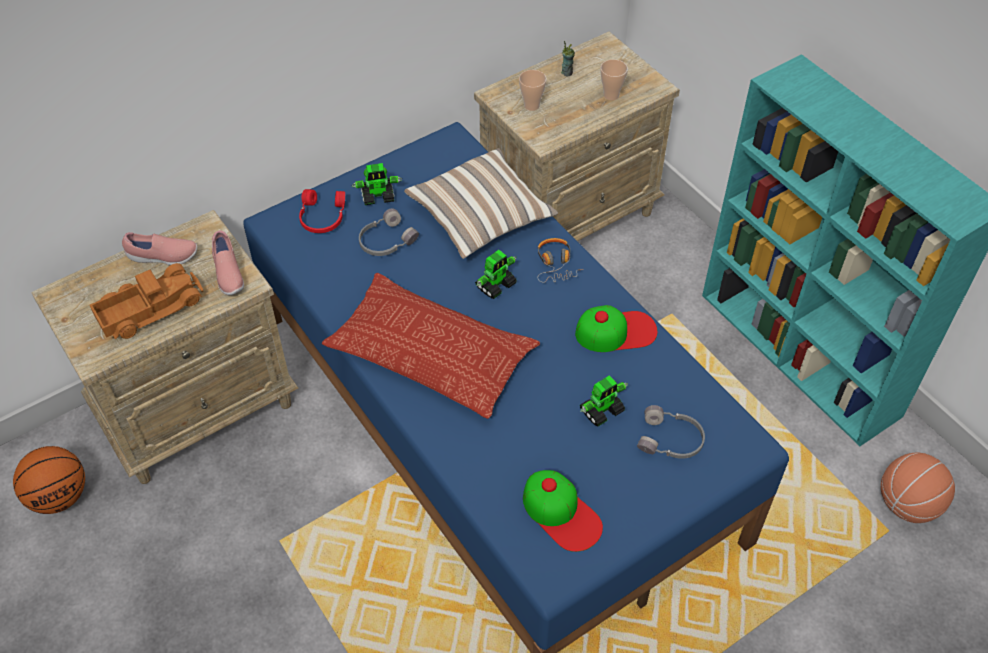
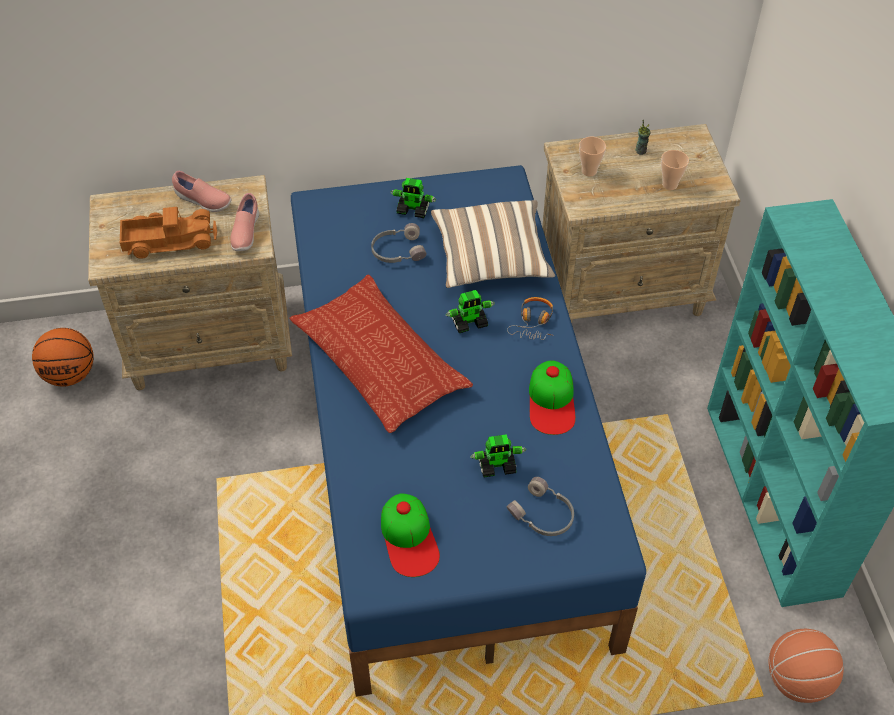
camera: 25 degrees right, 0 degrees up
(322, 217) = (355, 212): red headphones -> none
(616, 331) = (552, 401): cap -> cap turned 75 degrees clockwise

